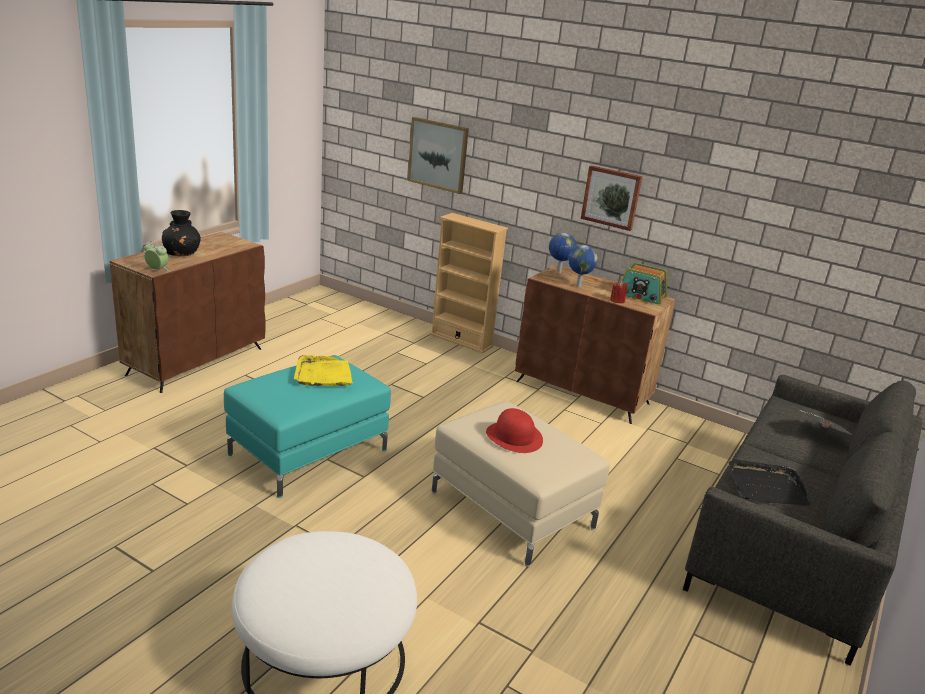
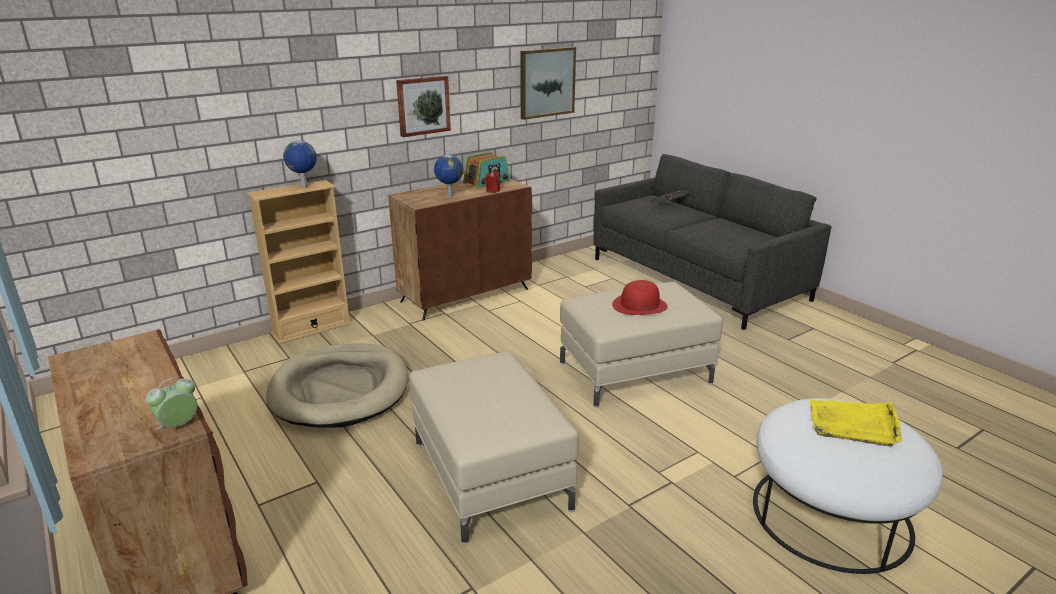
camera: 65 degrees left, 0 degrees up
(182, 253) = (120, 398): black vase -> none
(308, 453) = (491, 475): turquoise ottoman -> beige ottoman
(323, 374) = (474, 380): yellow tray -> yellow tray (853, 424)
(384, 371) = (340, 390): none -> beige dog bed
(438, 155) = (201, 128): picture -> picture (546, 82)
(558, 272) = (410, 197): globe -> globe (304, 187)
(765, 486) = (730, 237): black tray -> none

